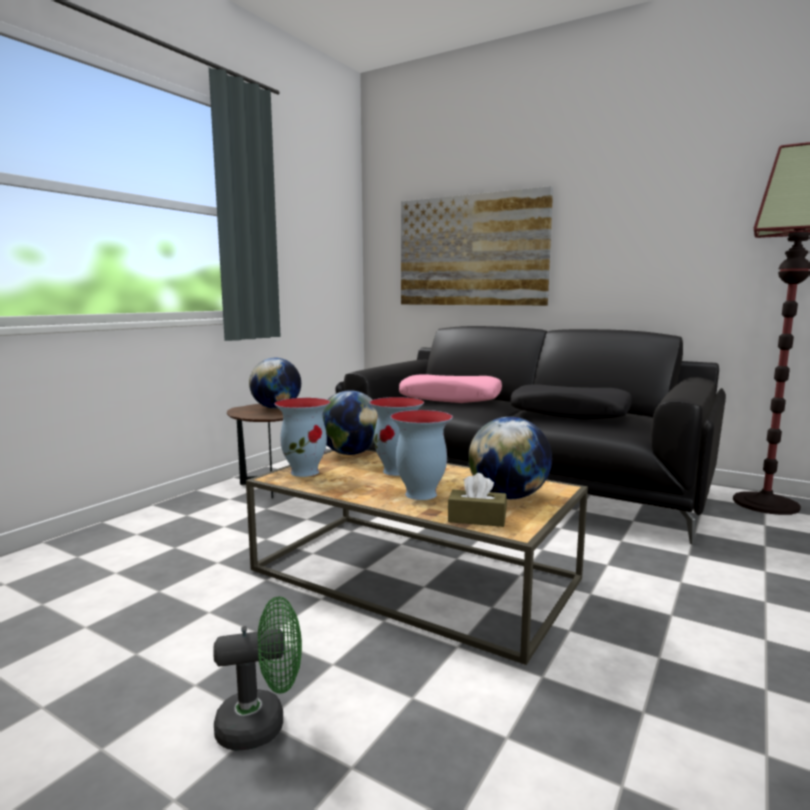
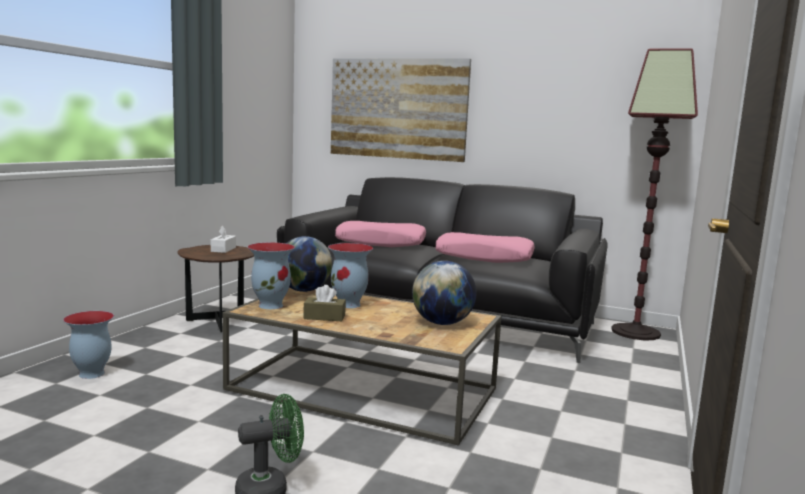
camera: 10 degrees left, 0 degrees up
(276, 408) = (223, 249): globe -> white tissue box
(420, 494) = (373, 322): vase -> vase (91, 374)
(477, 519) = (421, 339): brown tissue box -> brown tissue box (324, 317)
(569, 413) = (484, 257): black pillow -> pink pillow

